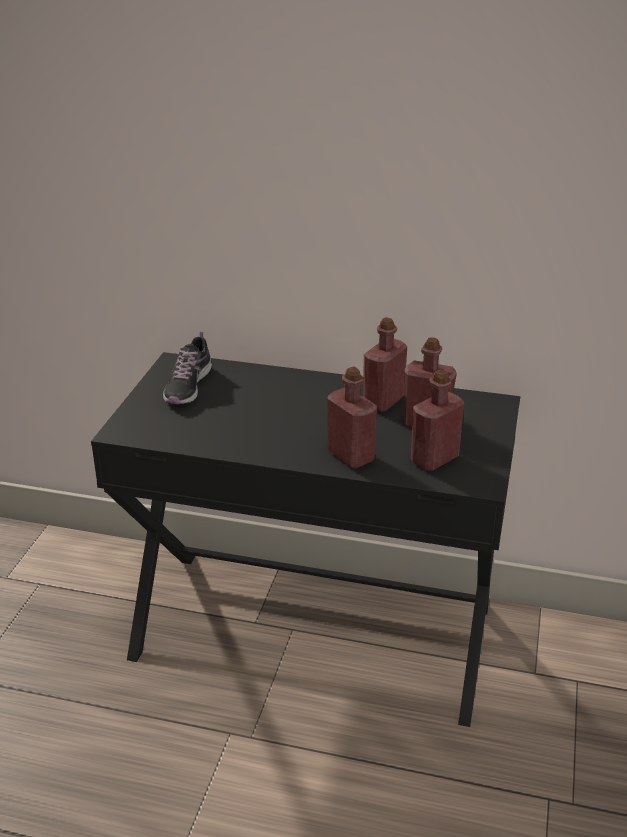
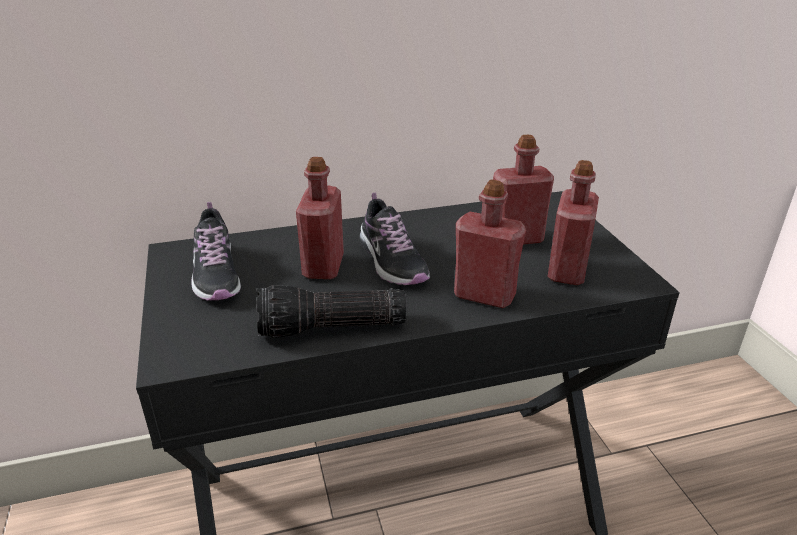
camera: 30 degrees left, 0 degrees up
(226, 444) = (331, 329): none -> flashlight
(312, 412) = (392, 261): none -> shoe
(383, 401) = (451, 229): red bottle -> red bottle (323, 266)

